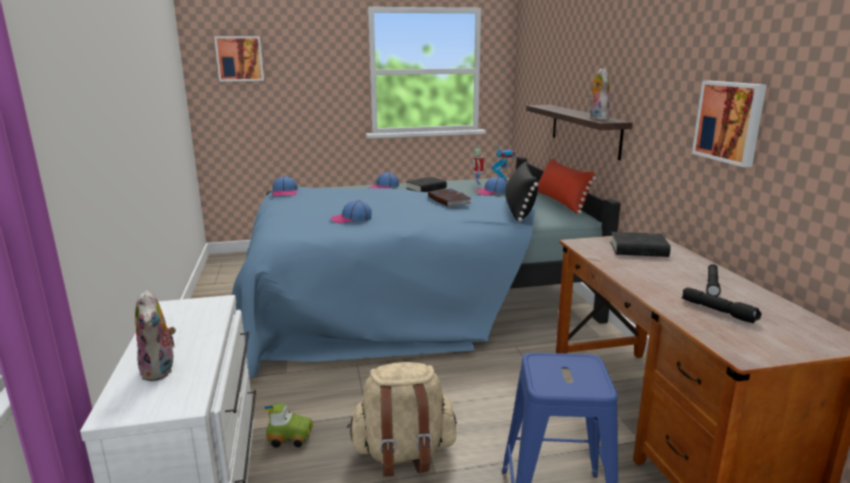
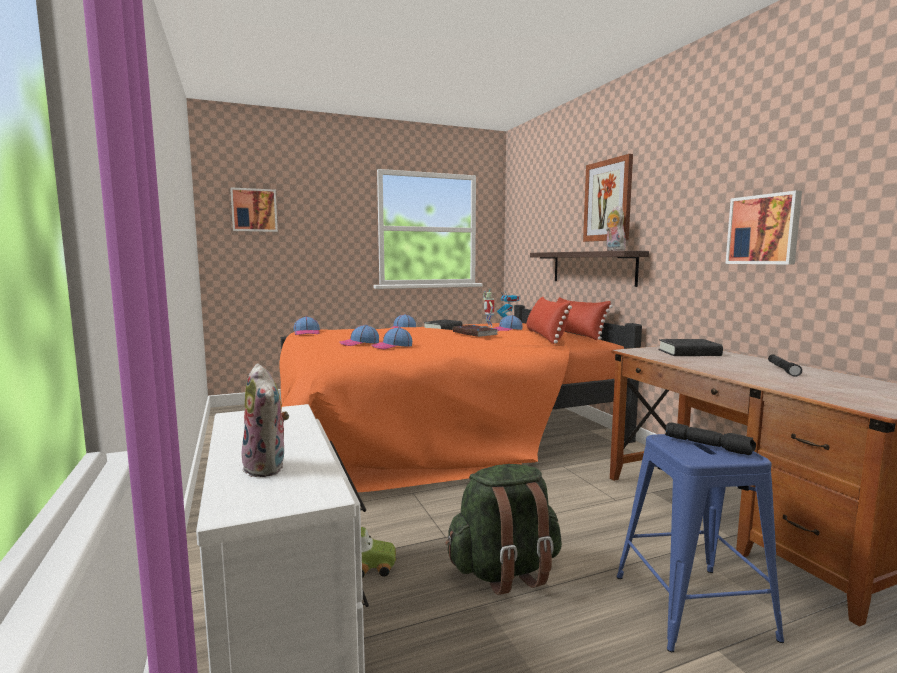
camera: 10 degrees left, 10 degrees down
(323, 212) = (359, 343): none -> cap
(403, 453) = (505, 571): beige backpack -> green backpack
(413, 295) = (440, 430): blue bed -> orange bed
(519, 208) = (545, 337): black pillow -> red pillow
(602, 56) = (608, 200): none -> picture
(719, 311) = (814, 384): black flashlight -> black flashlight (708, 446)

